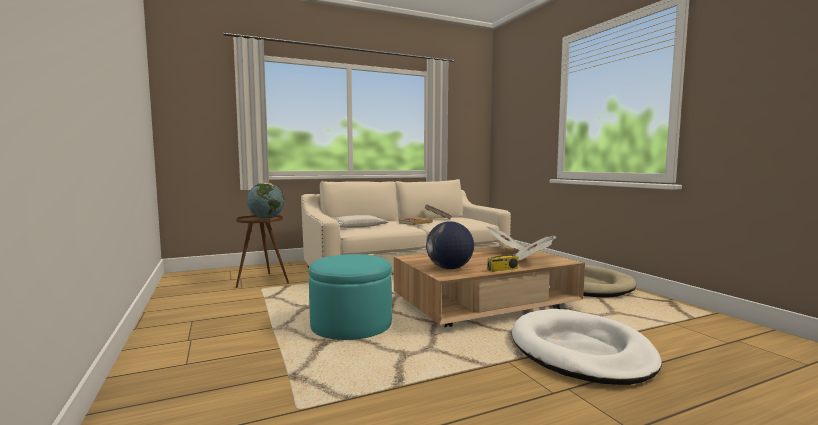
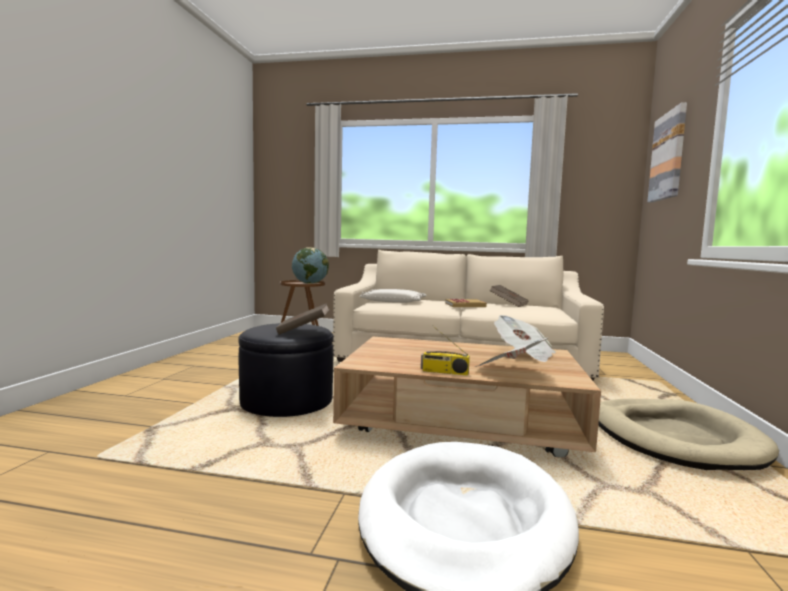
camera: 35 degrees right, 0 degrees up
(351, 324) = (287, 400): turquoise ottoman -> black ottoman
(372, 259) = (303, 331): none -> brown book
(449, 268) = (386, 358): globe -> none
(516, 111) = (668, 156): none -> picture

